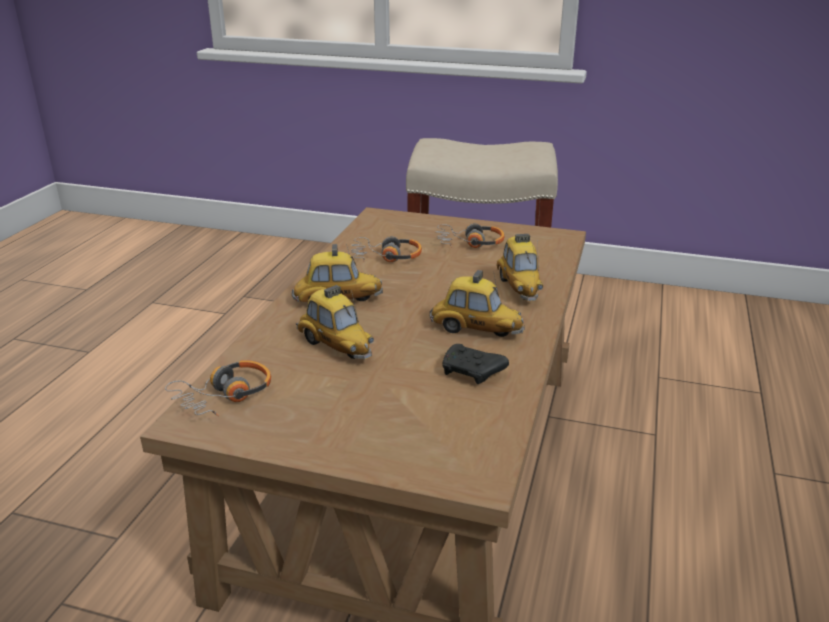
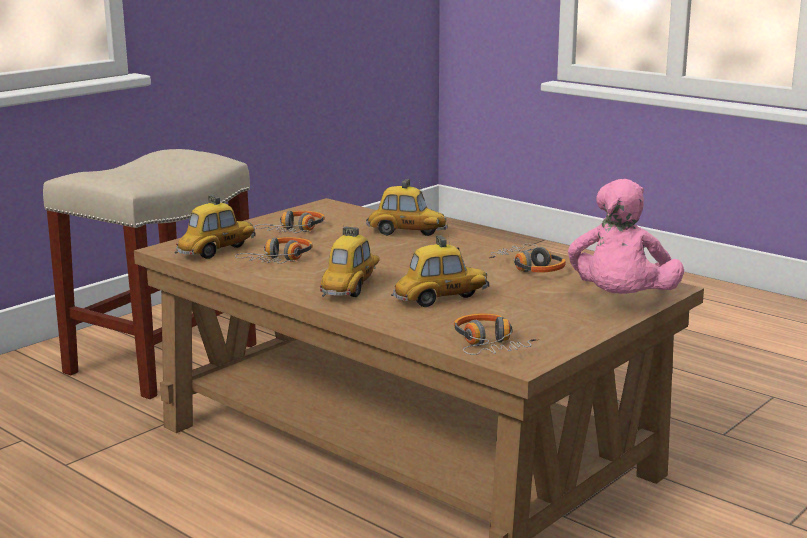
camera: 65 degrees left, 10 degrees down
(402, 452) = (621, 302): none -> pink plush toy
(472, 372) = (529, 267): black game controller -> headphones
(476, 330) = (463, 256): toy car -> toy car (217, 251)

